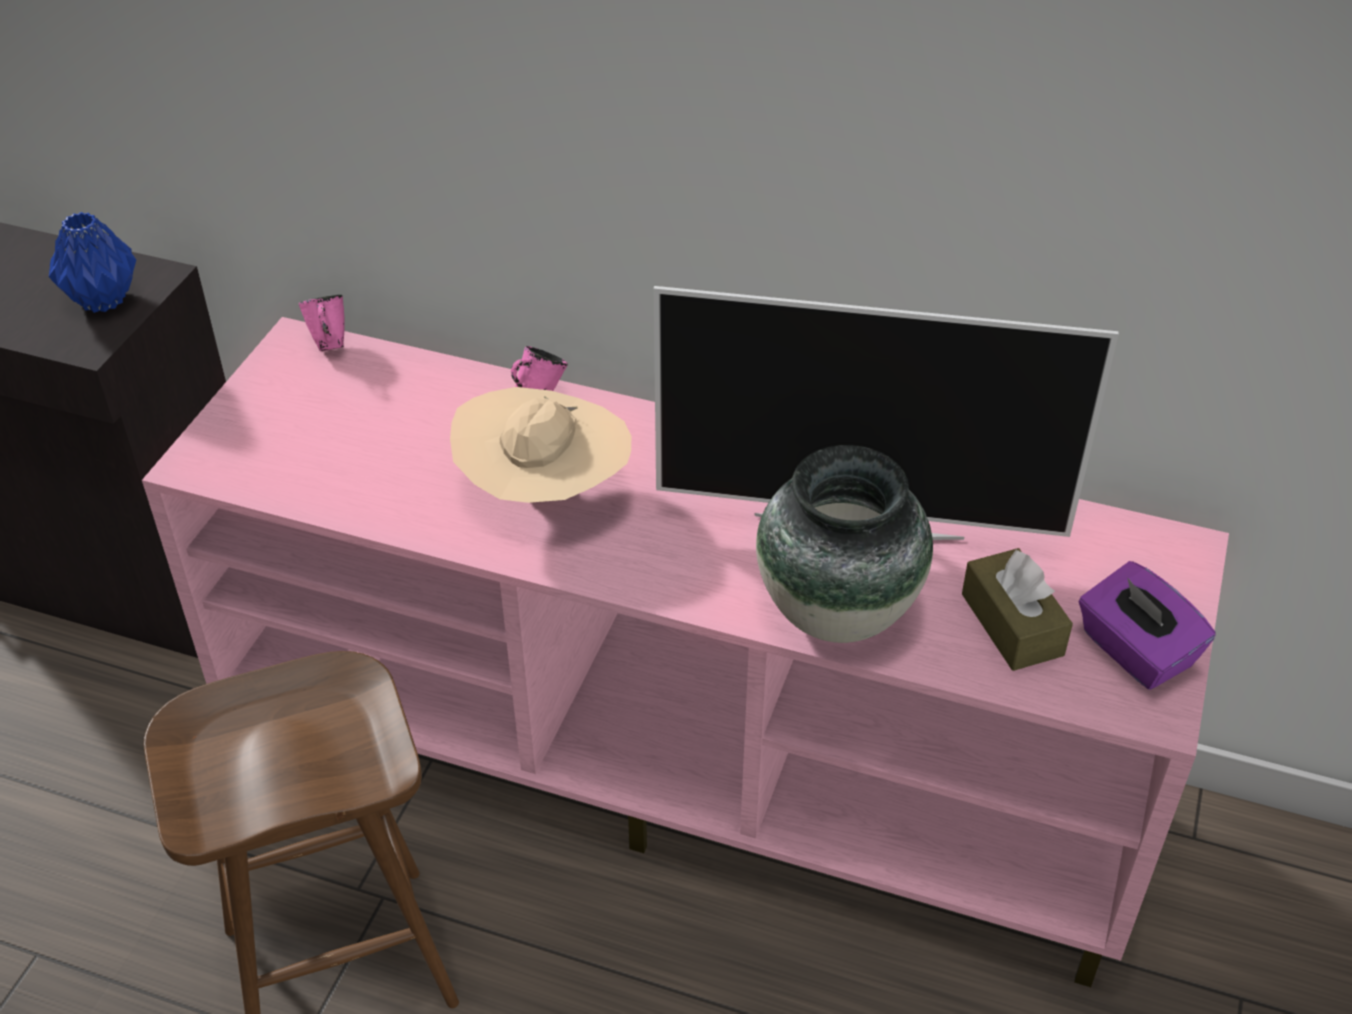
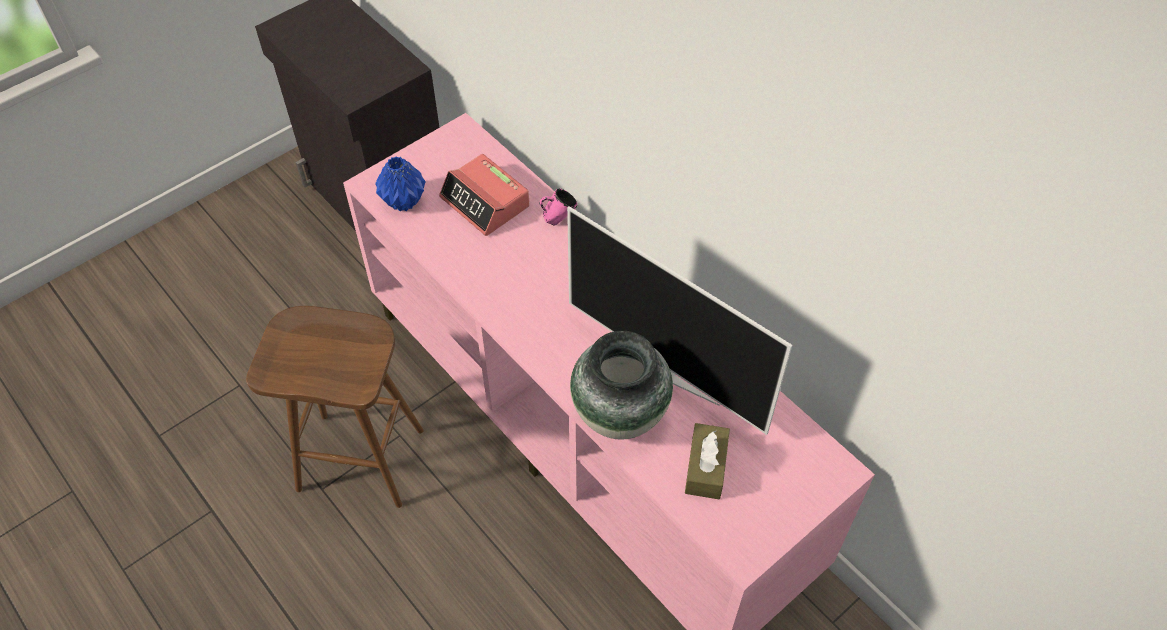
camera: 30 degrees right, 10 degrees up
(101, 301) = (373, 73): blue vase -> blue vase (402, 202)
(329, 344) = (477, 139): pink mug -> none
(407, 420) = (485, 202): none -> alarm clock
(544, 494) = (522, 276): beige hat -> none
(1135, 651) = (760, 516): purple tissue box -> none

